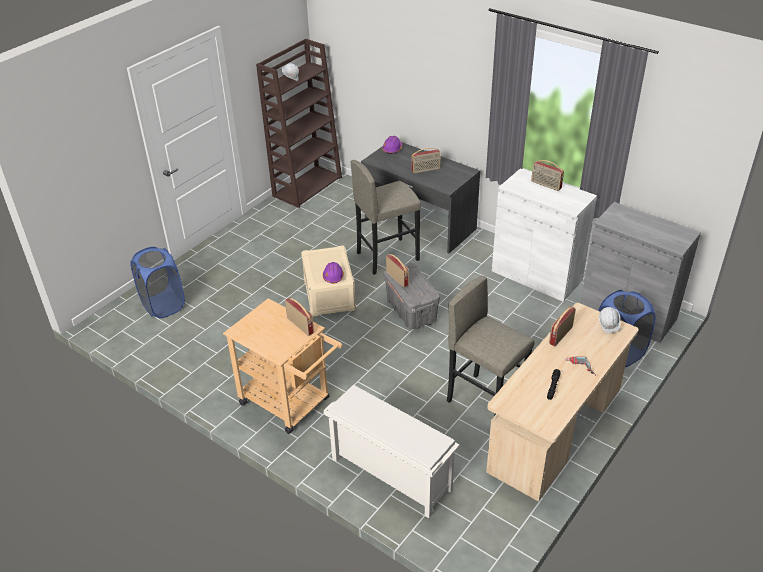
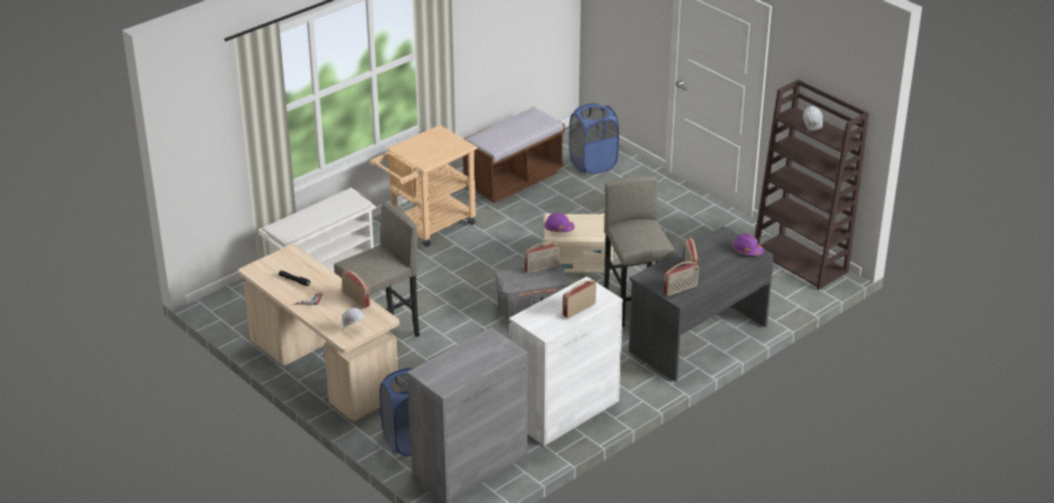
camera: 100 degrees right, 5 degrees down
(194, 355) = (513, 180): none -> brown bench
(301, 325) = (430, 159): radio -> radio (680, 289)

